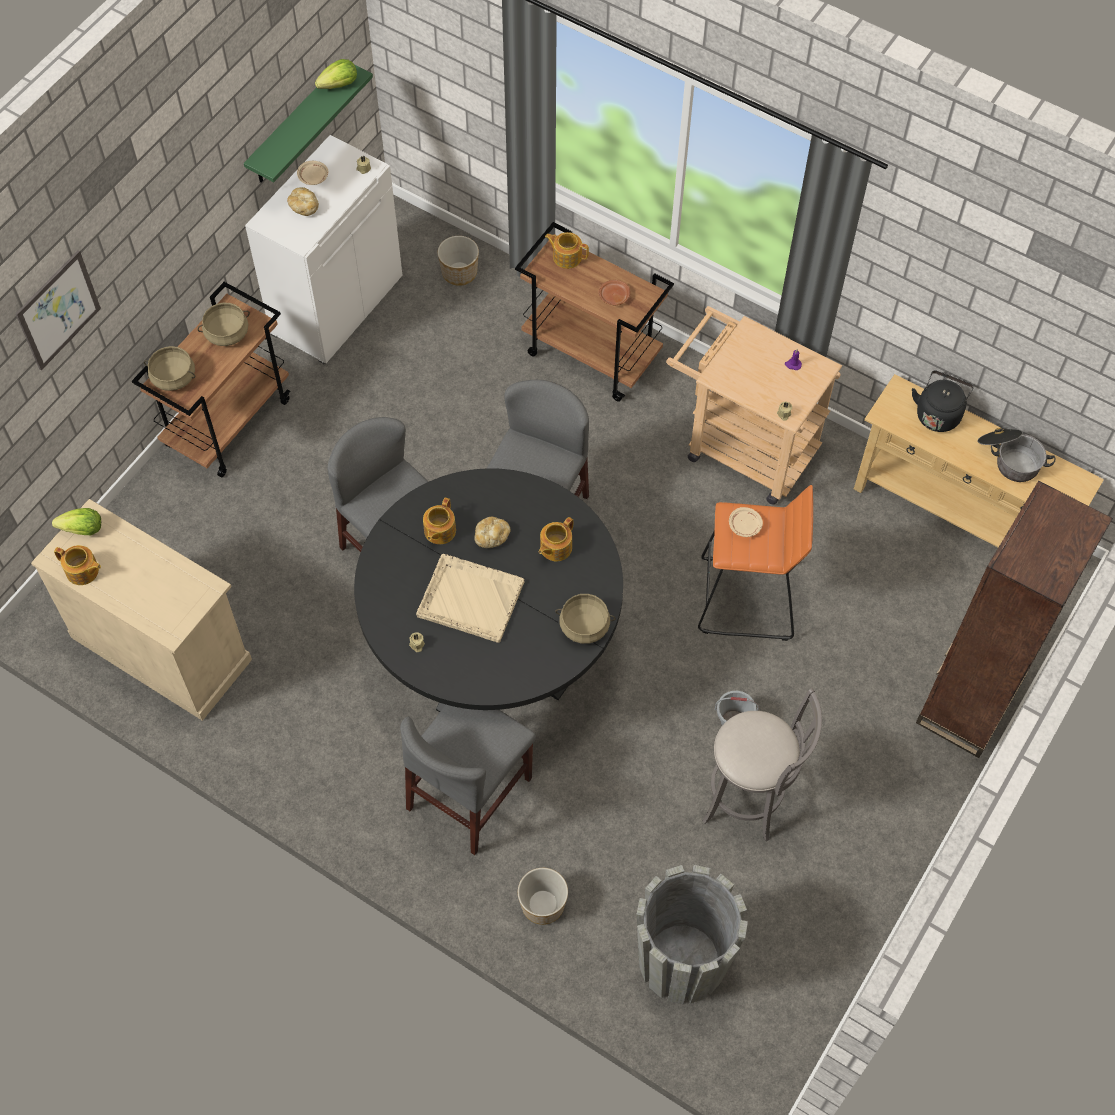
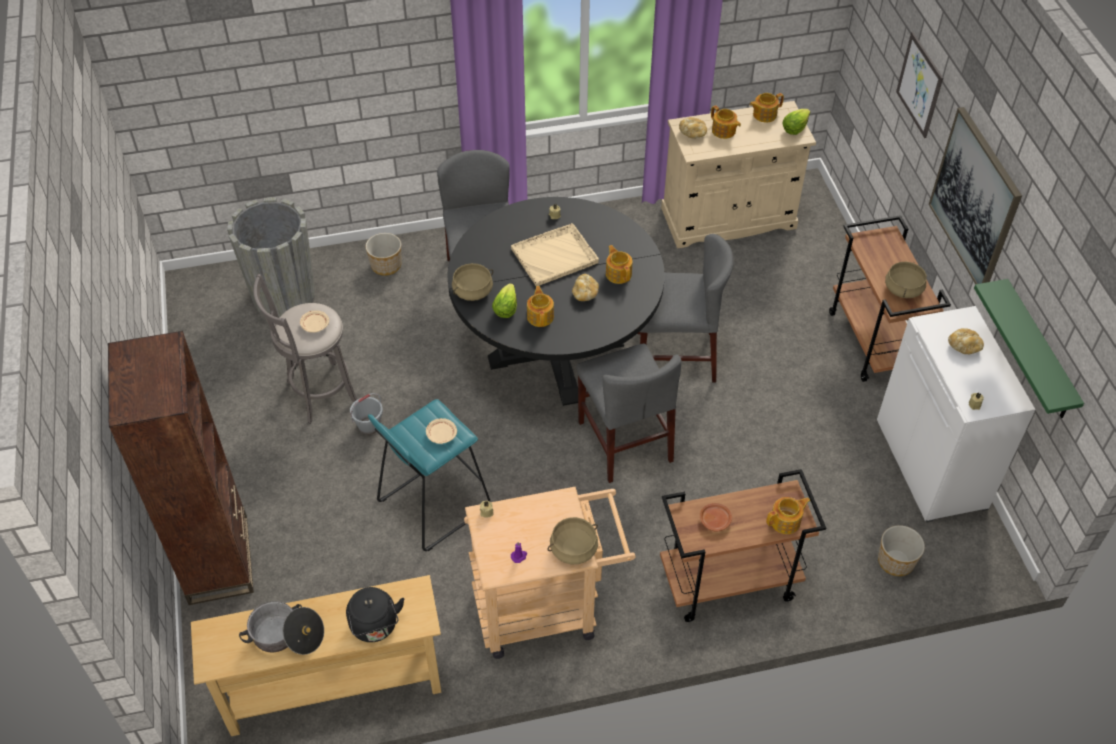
camera: 135 degrees right, 10 degrees down
(146, 587) = (724, 131): none -> teapot
(173, 377) = (889, 243): beige cooking pot -> beige cooking pot (573, 548)
(176, 611) = (693, 133): none -> bread
(178, 210) = (975, 199): none -> picture
(313, 177) = (993, 370): beige plate -> beige plate (314, 325)
(339, 85) = (1051, 381): lettuce -> lettuce (505, 309)
(747, 599) = (433, 504): orange stool -> turquoise stool

